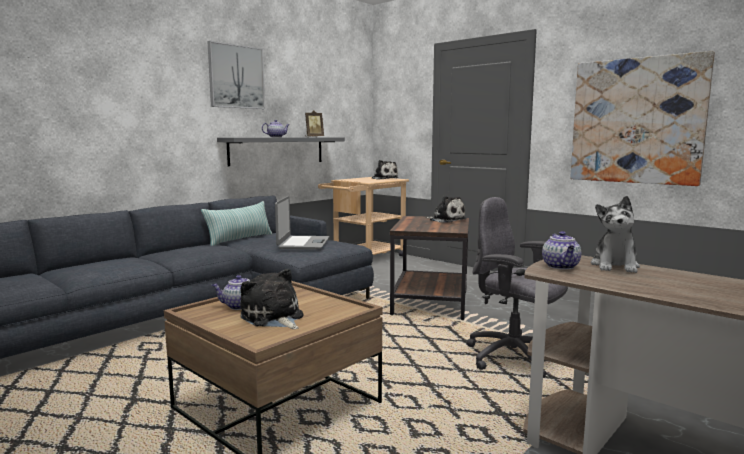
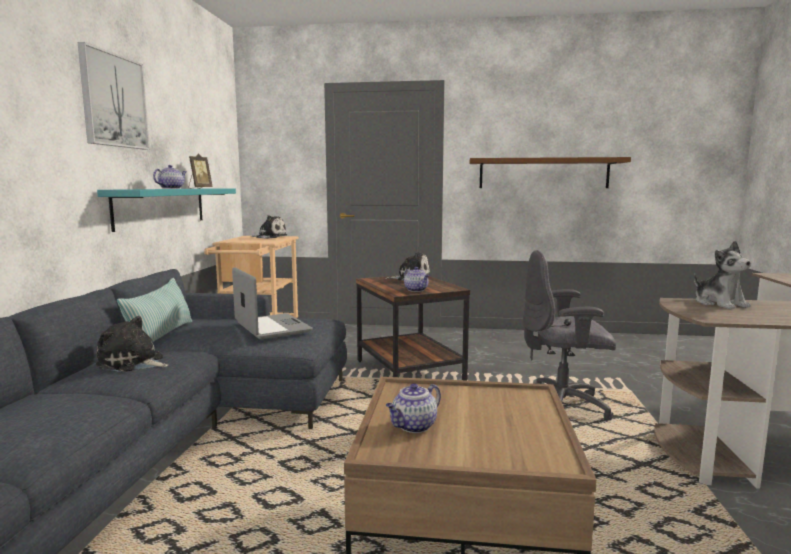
camera: 35 degrees left, 0 degrees up
(273, 318) = (487, 429): plush toy -> plush toy (133, 363)
(277, 150) = (161, 207): grey shelf -> turquoise shelf
(561, 267) = (698, 311): teapot -> teapot (416, 290)
(636, 121) = (543, 173): picture -> brown shelf

